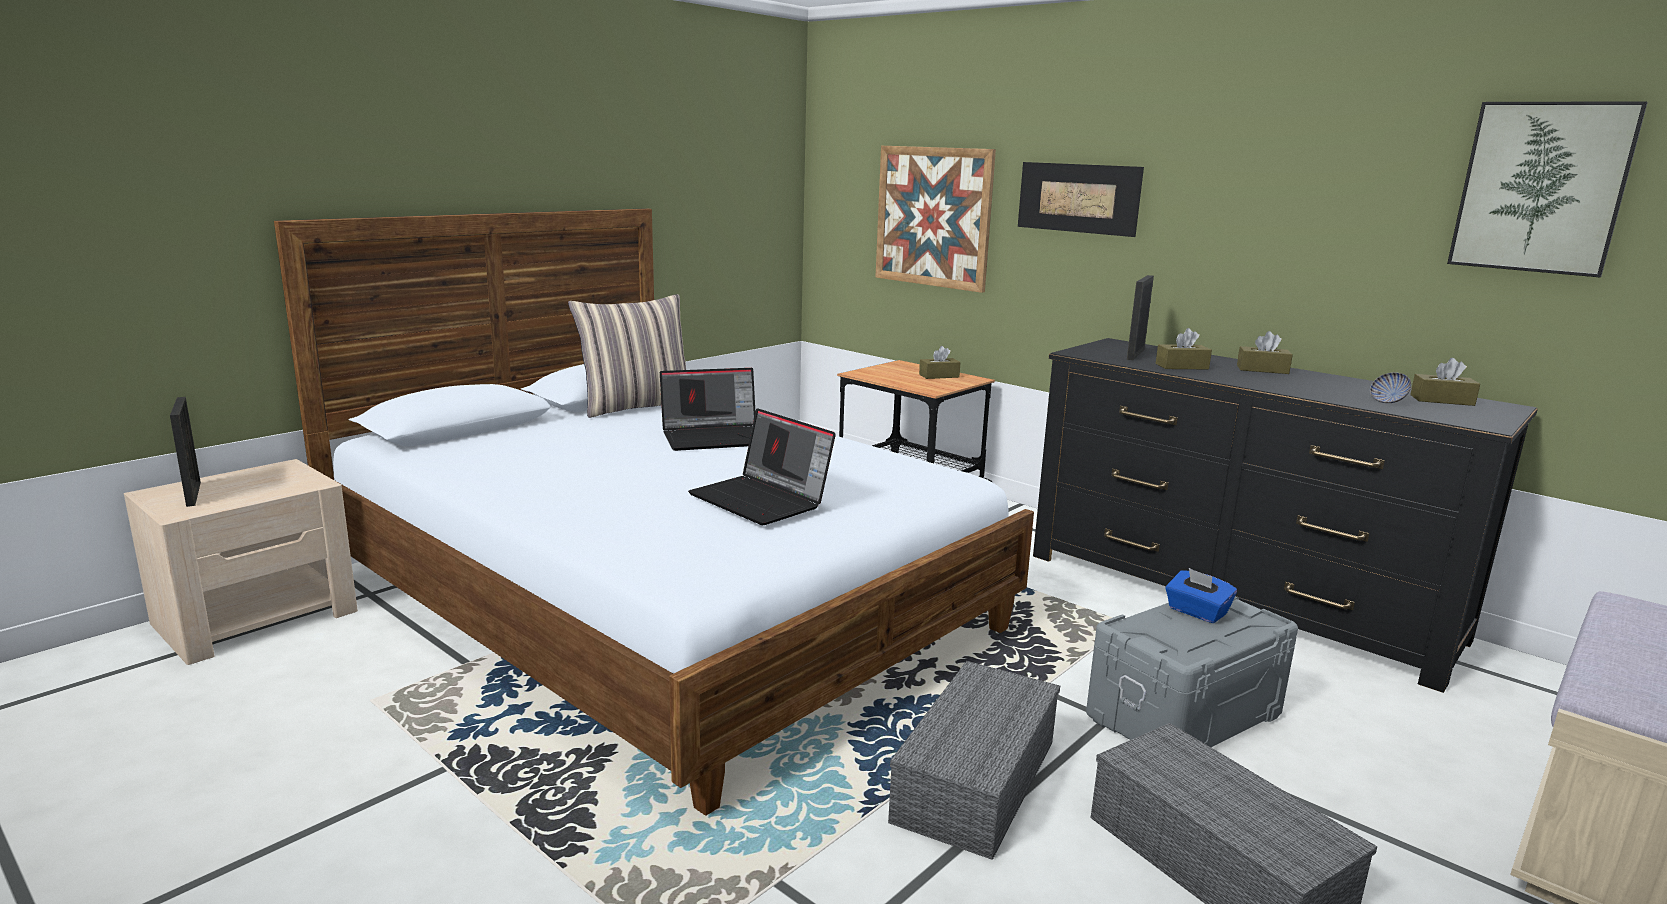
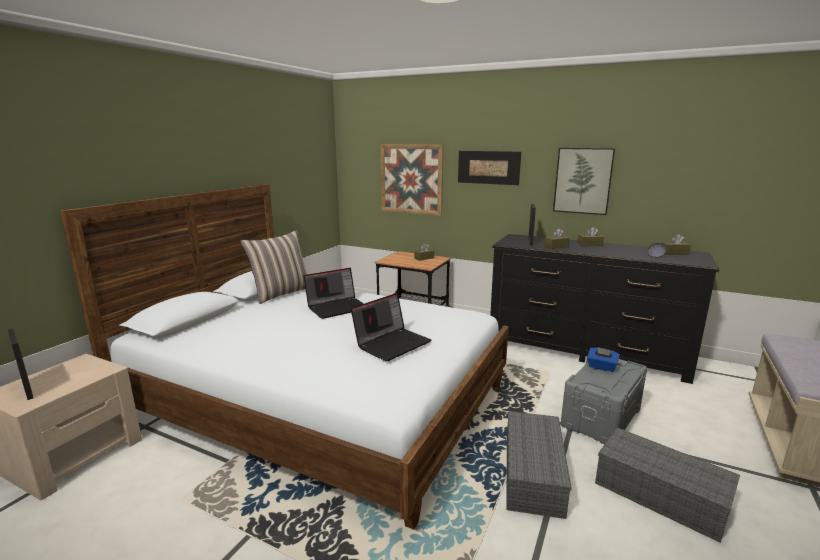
camera: 15 degrees left, 0 degrees up
(762, 500) = (392, 343): laptop -> laptop turned 75 degrees counterclockwise
(1541, 188) = (707, 156): picture -> picture (583, 180)

